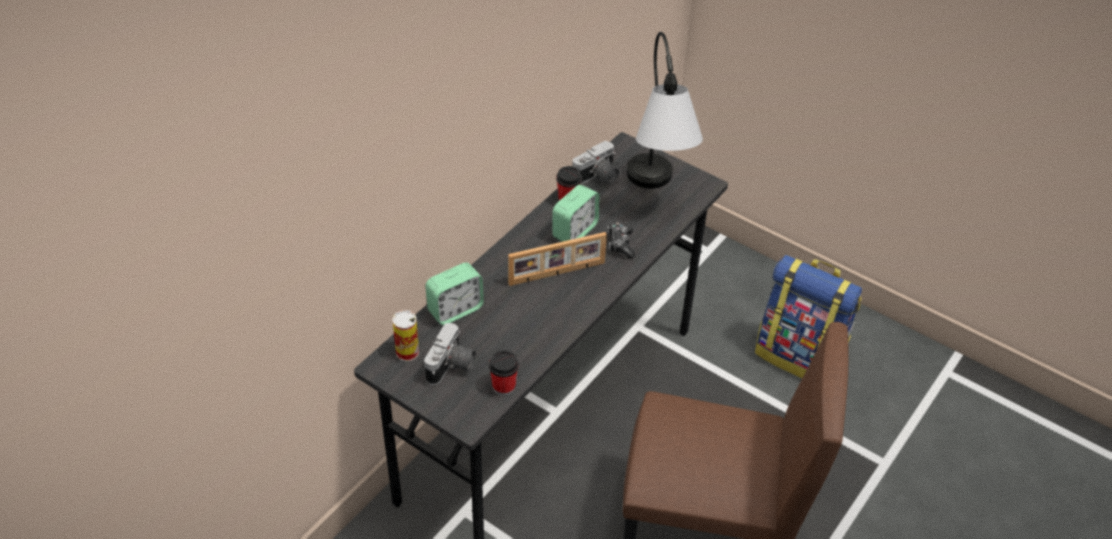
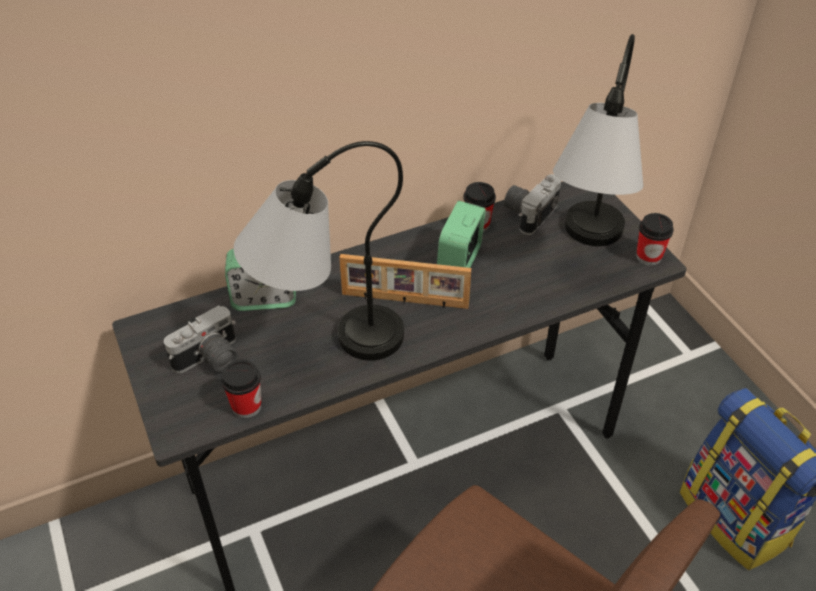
camera: 30 degrees right, 0 degrees up
(407, 352) = (179, 325): can -> none
(524, 323) = (326, 343): none -> table lamp
(574, 231) = (460, 261): alarm clock -> alarm clock turned 135 degrees clockwise
(597, 178) = (528, 212): camera -> camera turned 135 degrees clockwise
(620, 244) = (502, 294): game controller -> none
(699, 183) = (648, 257): none -> cup

